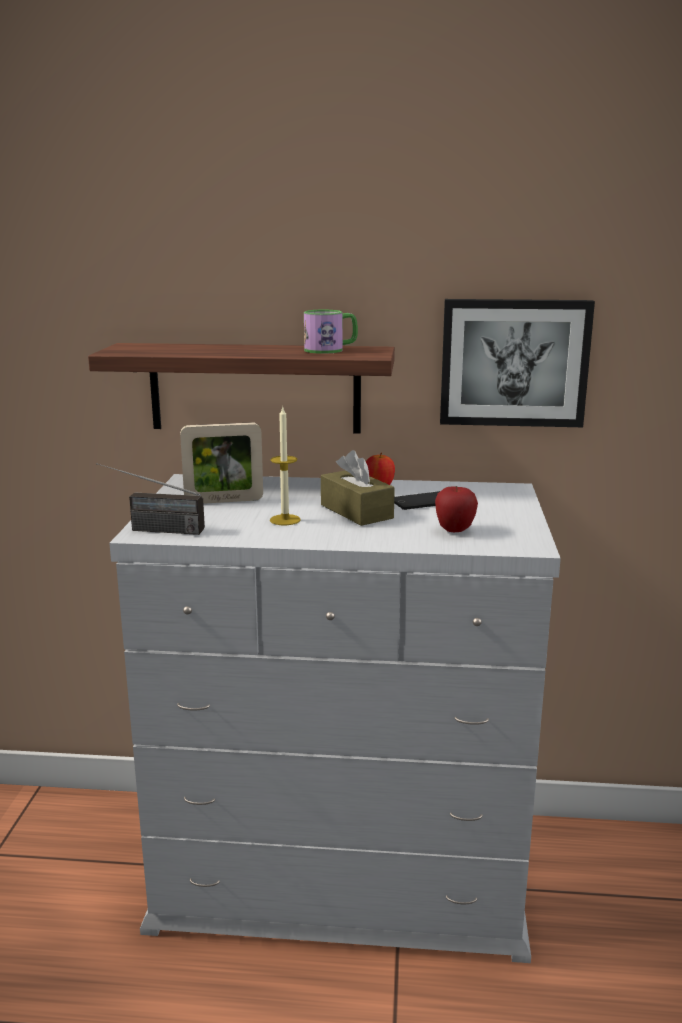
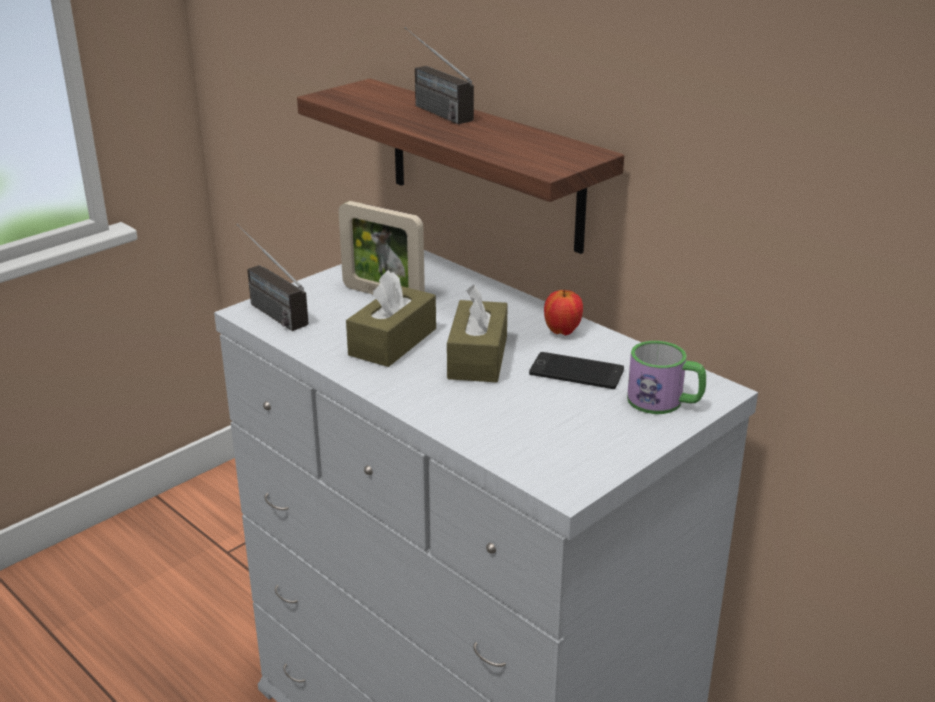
camera: 40 degrees right, 10 degrees up
(212, 347) = (430, 108): none -> radio
(285, 520) = (393, 342): candle -> brown tissue box
(330, 350) = (531, 144): mug -> mug (664, 402)
(454, 530) = (528, 426): apple -> none
(514, 362) = (764, 216): picture -> none

